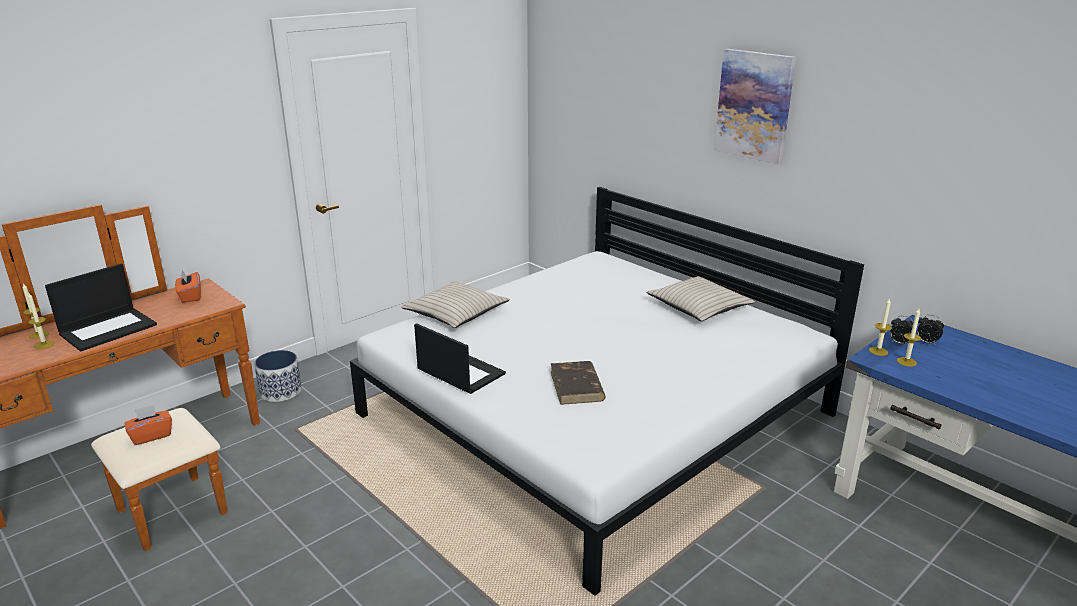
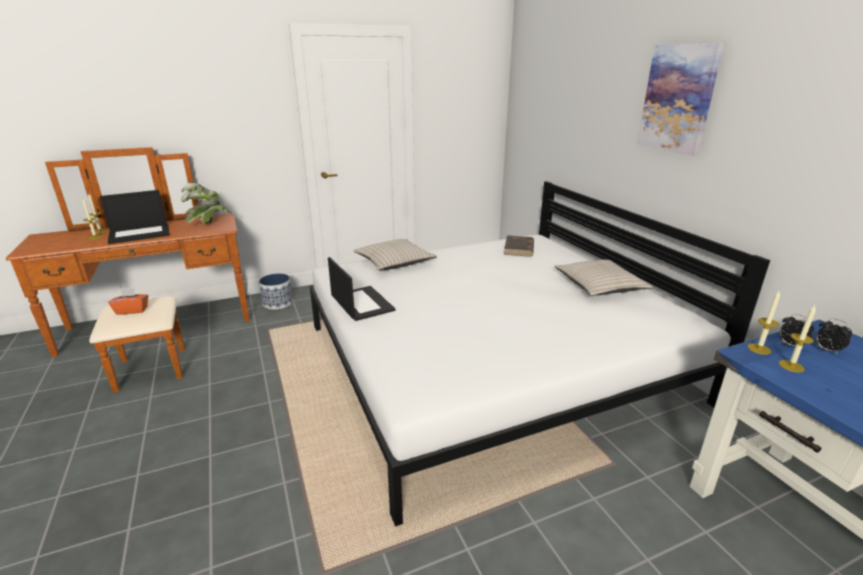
camera: 20 degrees right, 0 degrees up
(190, 296) = (209, 222): orange tissue box -> potted plant
(577, 386) = (446, 331): brown book -> brown book (519, 248)

